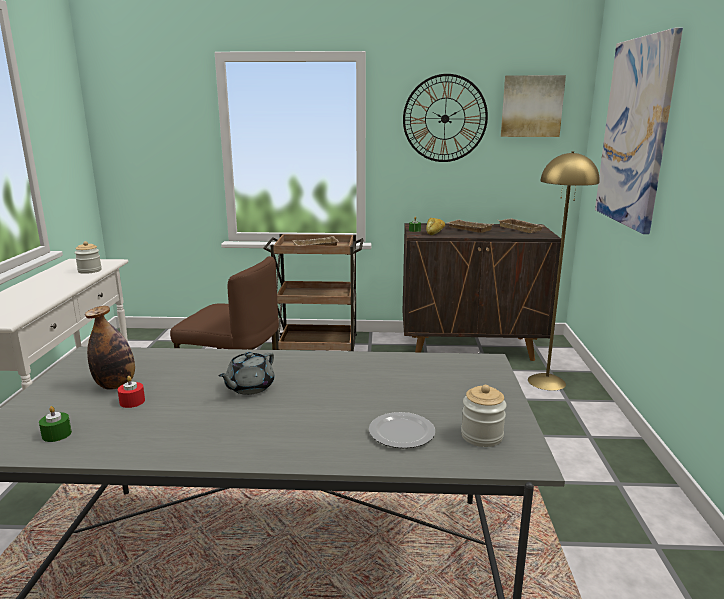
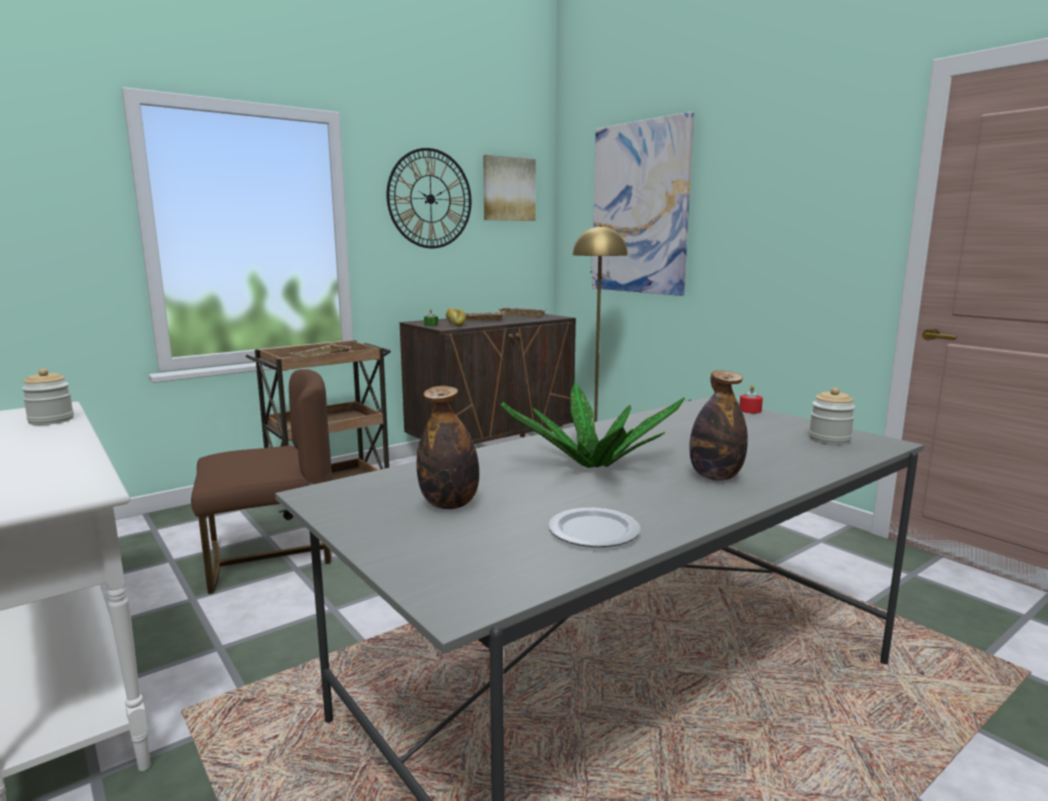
camera: 40 degrees left, 5 degrees down
(56, 434) = (519, 557): green candle -> none
(132, 401) = (513, 508): red candle -> red candle (750, 410)
(249, 387) = (593, 464): grey teapot -> potted plant
(291, 430) = (715, 477): none -> bottle
(402, 432) = (784, 452): plate -> plate (593, 530)

